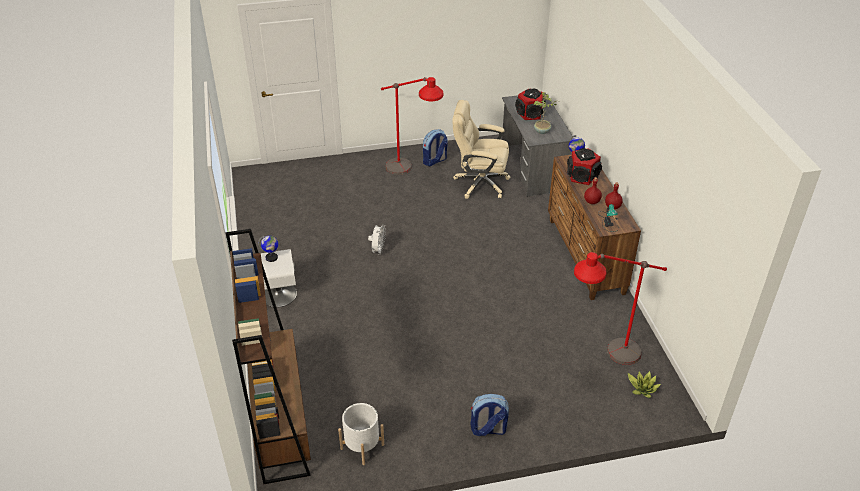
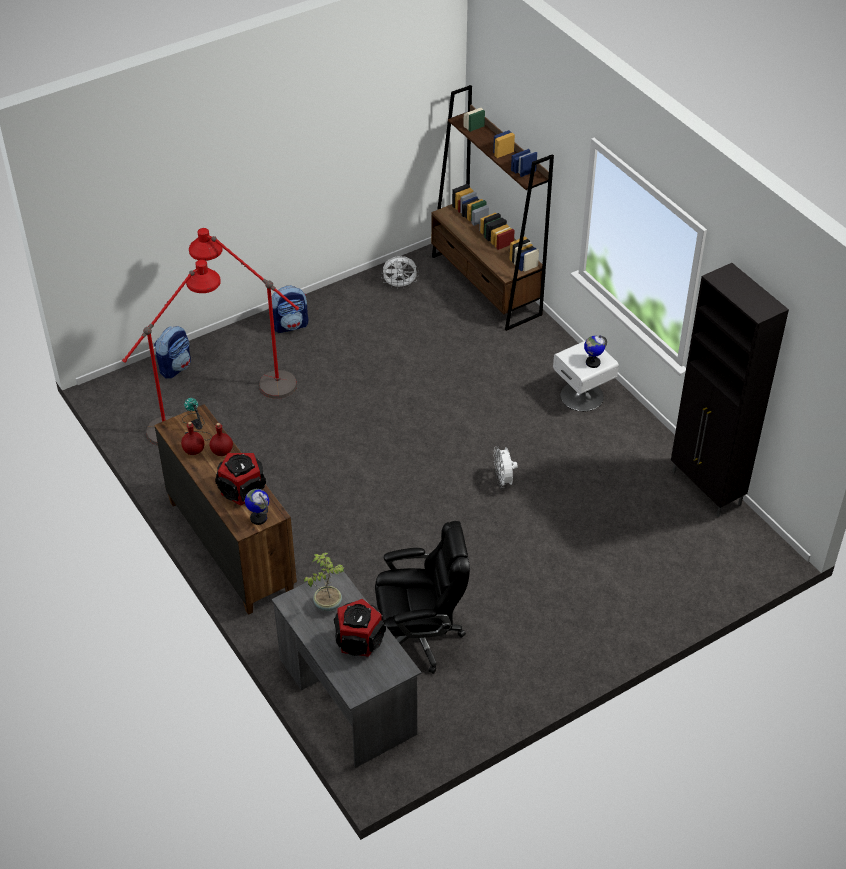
camera: 160 degrees right, 5 degrees up
(250, 214) = (706, 489): none -> black cabinet
(362, 446) = (400, 285): white planter -> white fan
(411, 175) = (532, 623): red floor lamp -> red floor lamp (254, 376)
(434, 161) = (512, 664): backpack -> backpack (175, 367)
(480, 183) = (420, 636): beige office chair -> black office chair
(642, 388) = (142, 398): potted plant -> none

